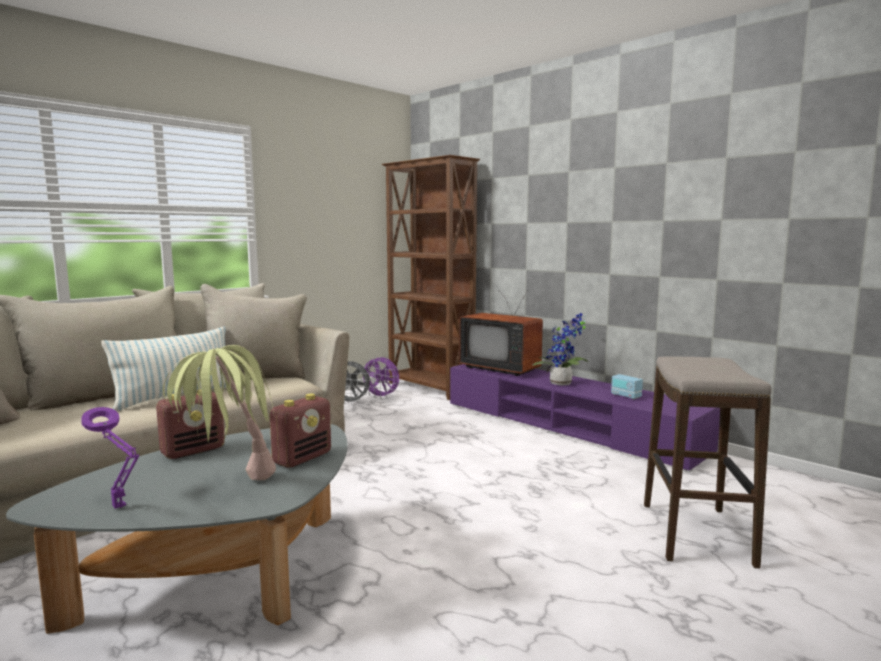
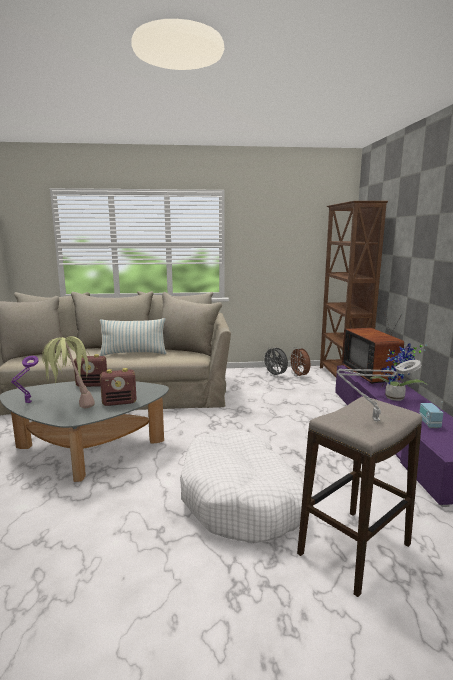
camera: 40 degrees right, 5 degrees up
(381, 397) = (299, 376): purple fan -> brown fan
(535, 539) = (241, 499): none -> white dog bed
(717, 370) = (373, 420): none -> grey table lamp

